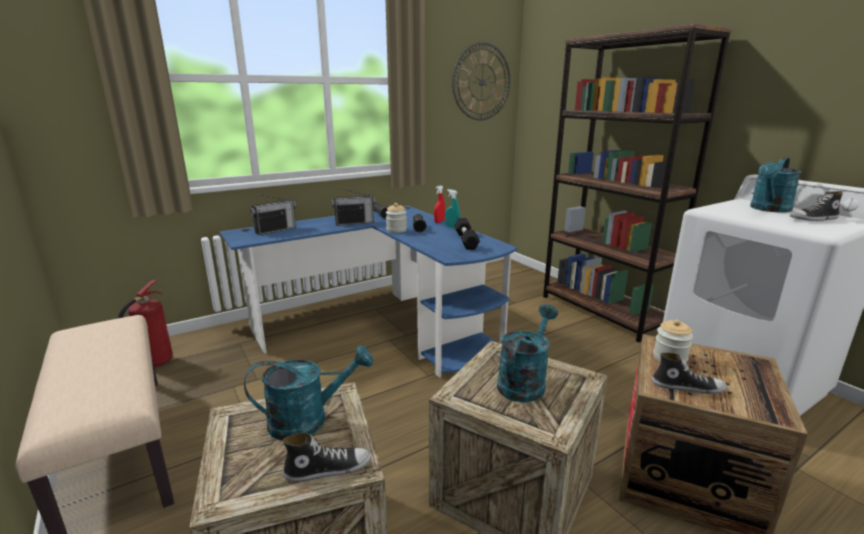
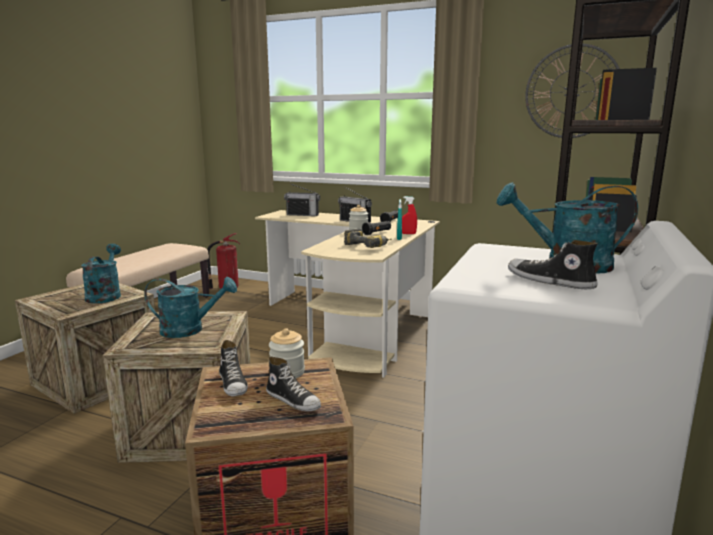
camera: 55 degrees right, 5 degrees down
(309, 419) = (105, 295): turquoise watering can -> turquoise watering can turned 135 degrees counterclockwise
(328, 468) = (63, 308): shoe -> shoe (293, 400)
(384, 327) = (355, 323): blue desk -> beige desk
(466, 240) = (369, 246): black dumbbell -> power drill

